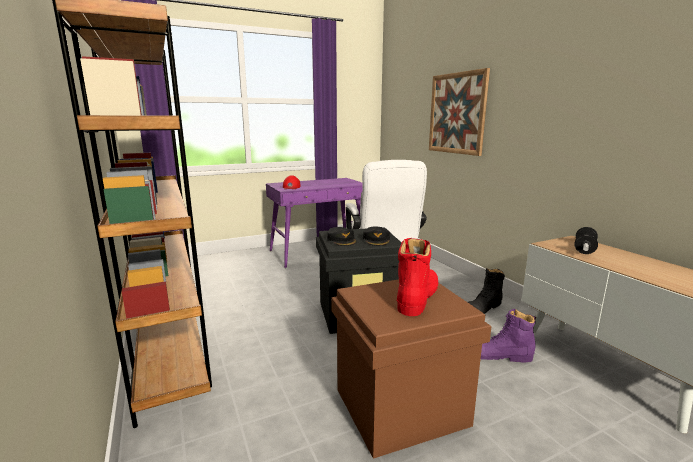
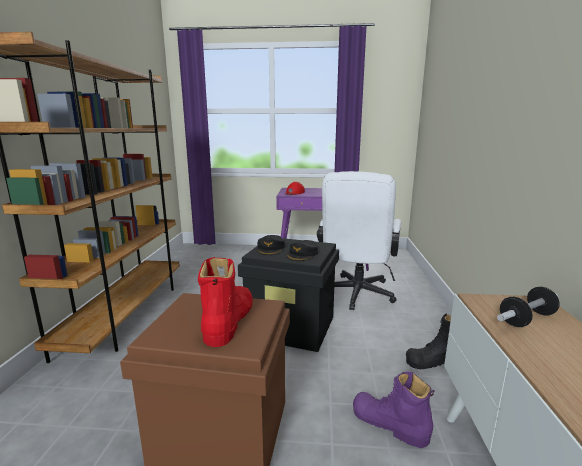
camera: 30 degrees right, 0 degrees up
(417, 297) = (228, 321): red boot -> red boot turned 45 degrees counterclockwise
(457, 113) = (466, 120): picture -> none

